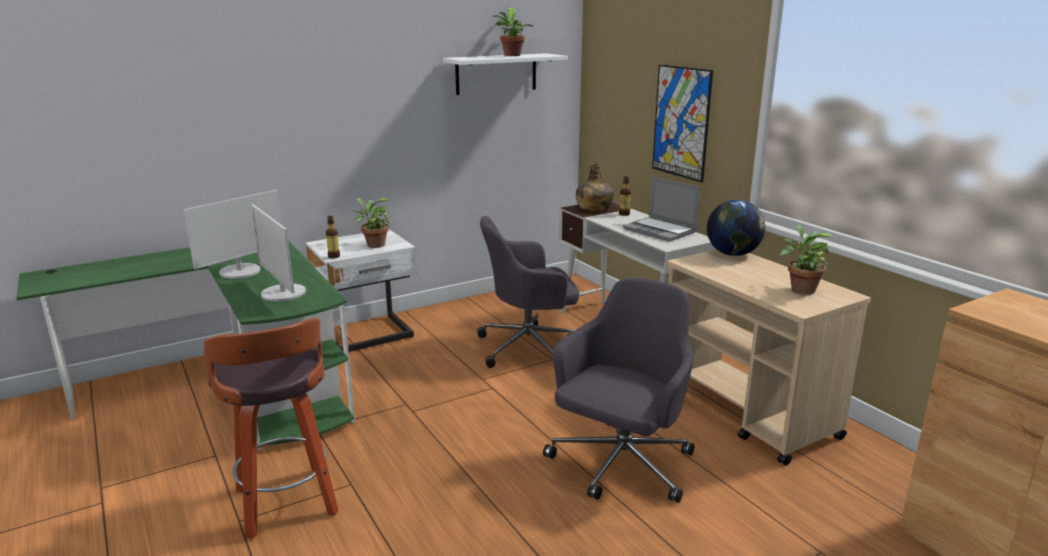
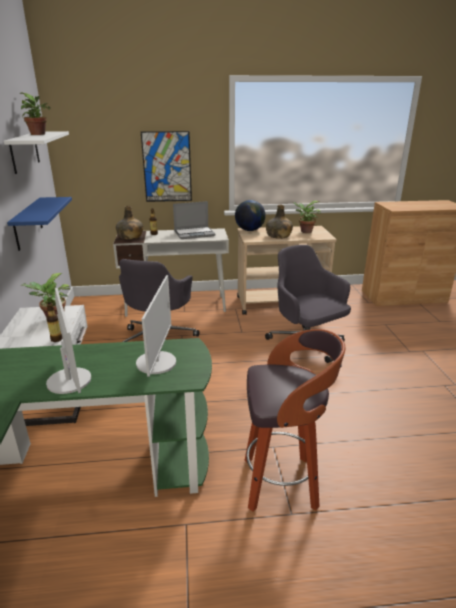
camera: 65 degrees left, 5 degrees up
(283, 293) = (157, 363): monitor -> monitor turned 75 degrees counterclockwise
(465, 152) = (28, 223): none -> blue shelf
(737, 275) = (278, 236): none -> green bottle

